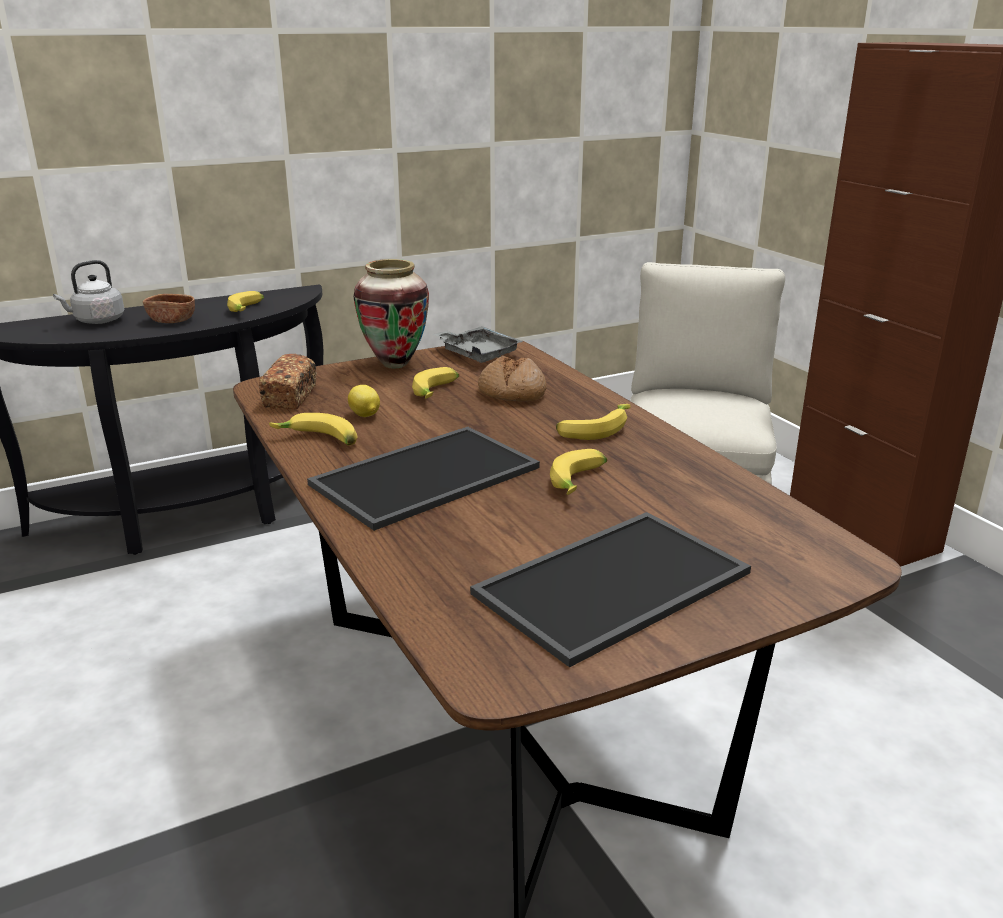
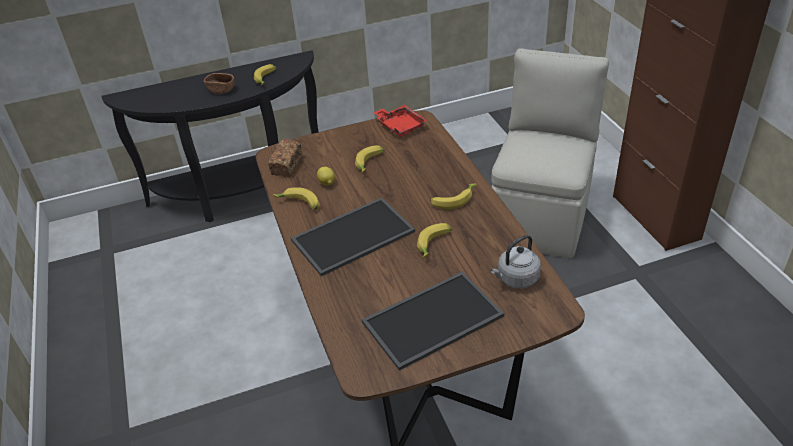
camera: 10 degrees right, 15 degrees up
(97, 321) = (178, 90): grey kettle -> grey kettle (516, 279)
(395, 364) = (349, 135): vase -> none
(477, 354) = (400, 126): grey tray -> red tray
(512, 393) = (413, 165): bread -> none

